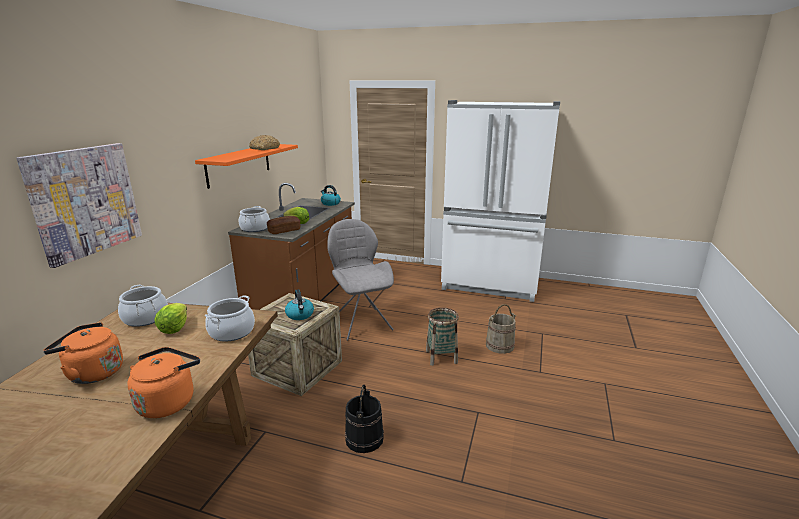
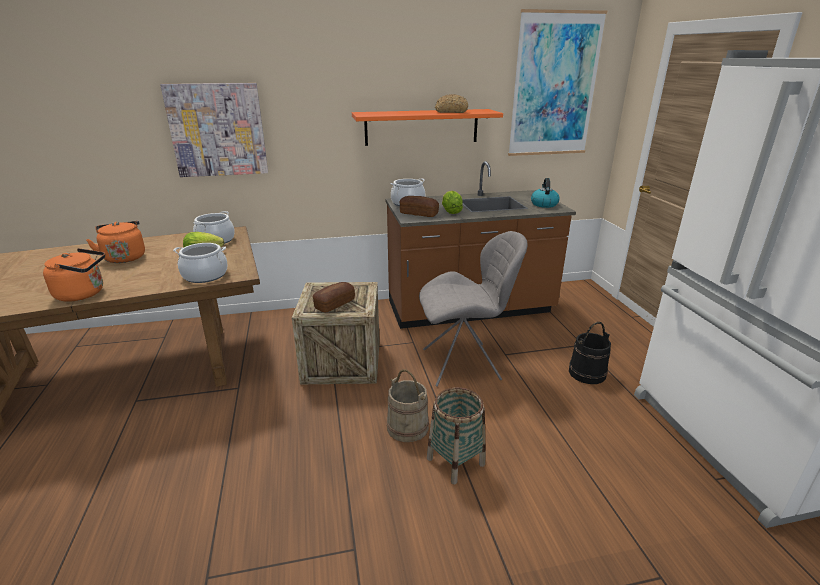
camera: 60 degrees right, 5 degrees up
(297, 122) = (554, 86): none -> picture
(300, 315) = (334, 304): kettle -> bread
(361, 323) = (464, 364): grey chair -> grey chair turned 45 degrees clockwise
(364, 438) = (253, 456): black bucket -> black bucket (587, 373)
(499, 345) = (550, 520): beige bucket -> beige bucket (408, 427)

